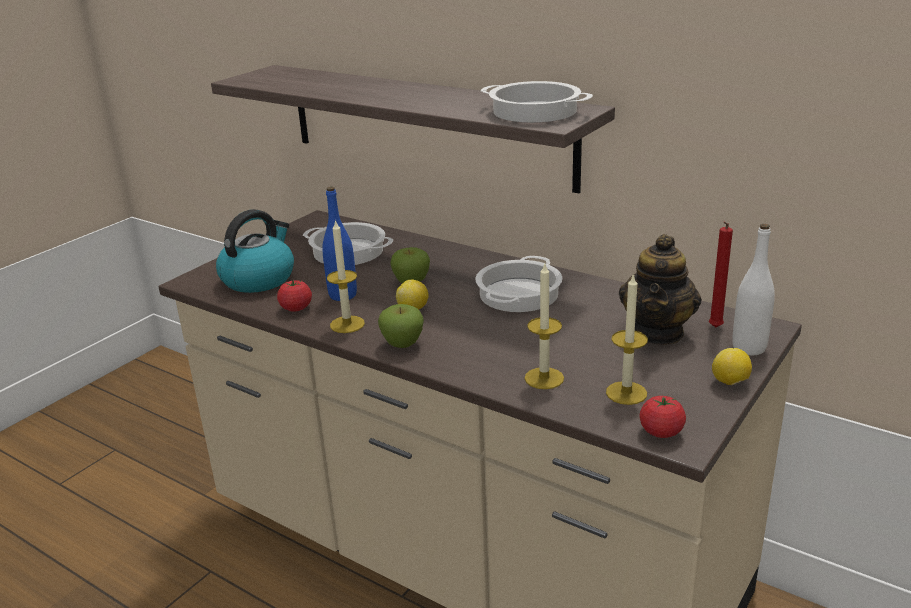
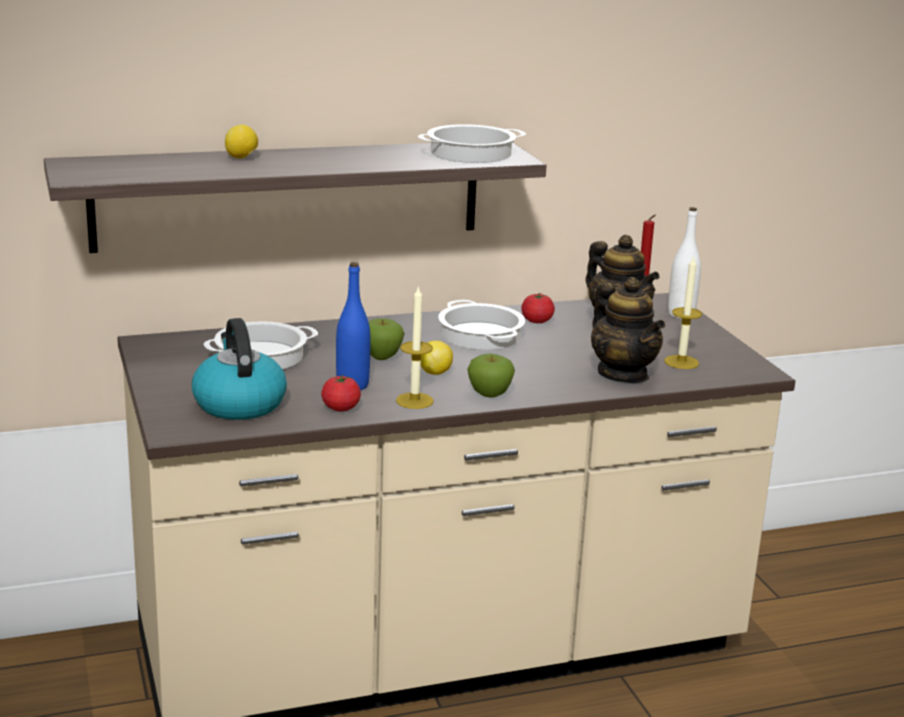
camera: 55 degrees left, 5 degrees down
(544, 378) = (623, 374): candle -> teapot
(661, 432) = (741, 372): tomato -> tomato (537, 321)
(730, 383) = (714, 335): lemon -> lemon (242, 158)

